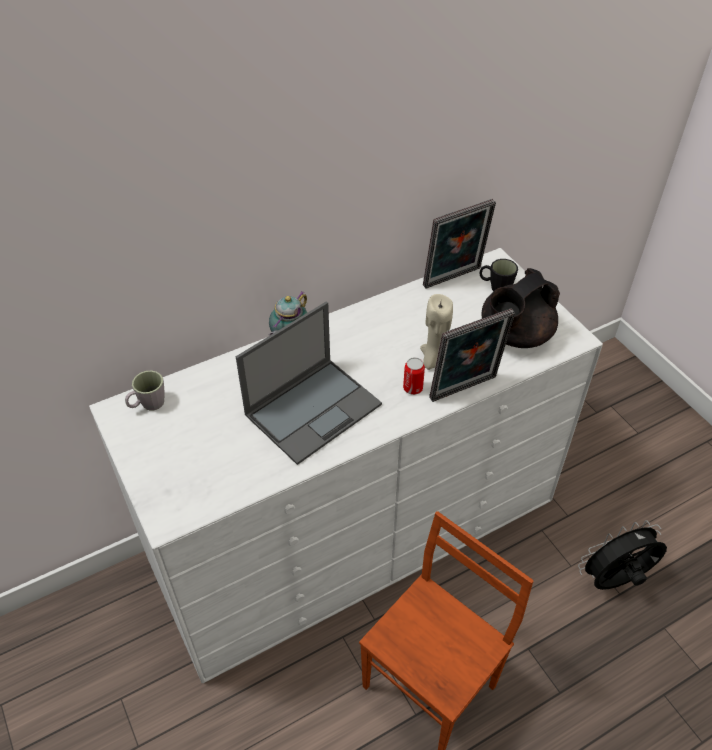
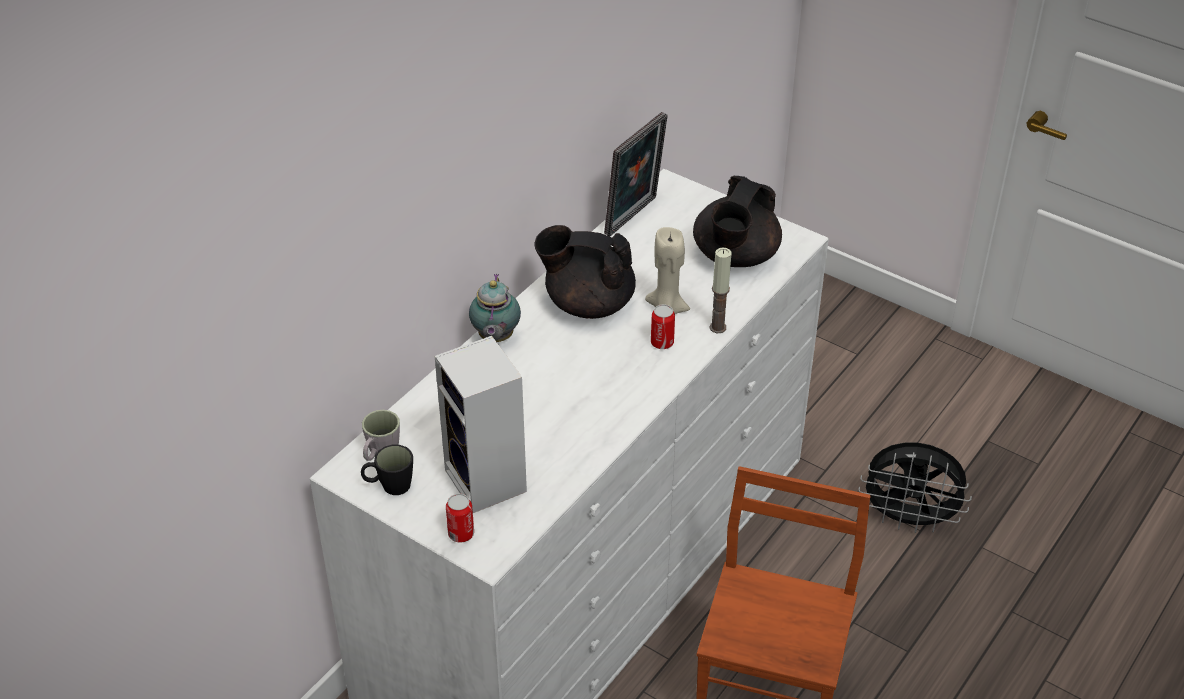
camera: 25 degrees left, 5 degrees down
(159, 494) = (461, 534): none -> can
(207, 458) = (488, 482): none -> speaker
(314, 408) = (570, 397): laptop -> none
(376, 336) = (588, 303): none -> black teapot
(465, 390) = (717, 327): picture frame -> candle
(495, 287) = (685, 212): black mug -> black mug (389, 486)
(614, 581) = (909, 520): black fan -> black fan turned 120 degrees counterclockwise

